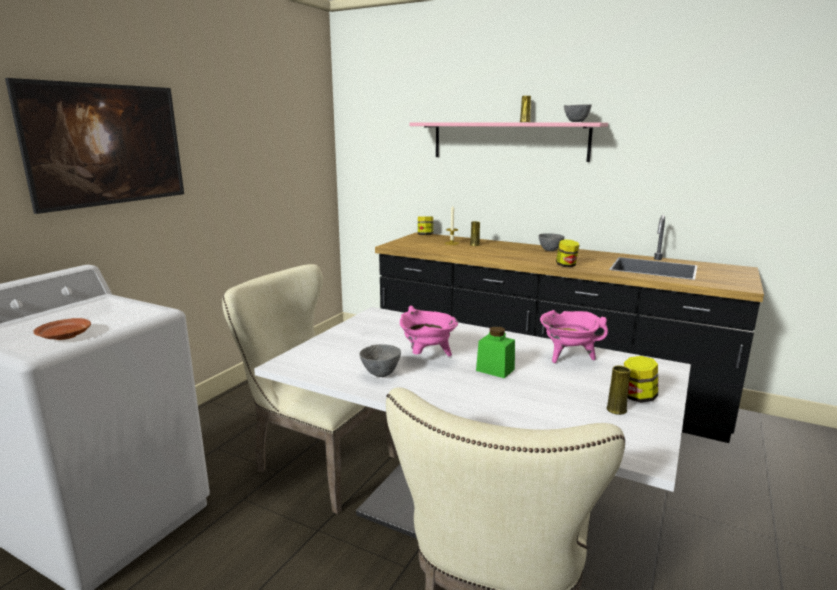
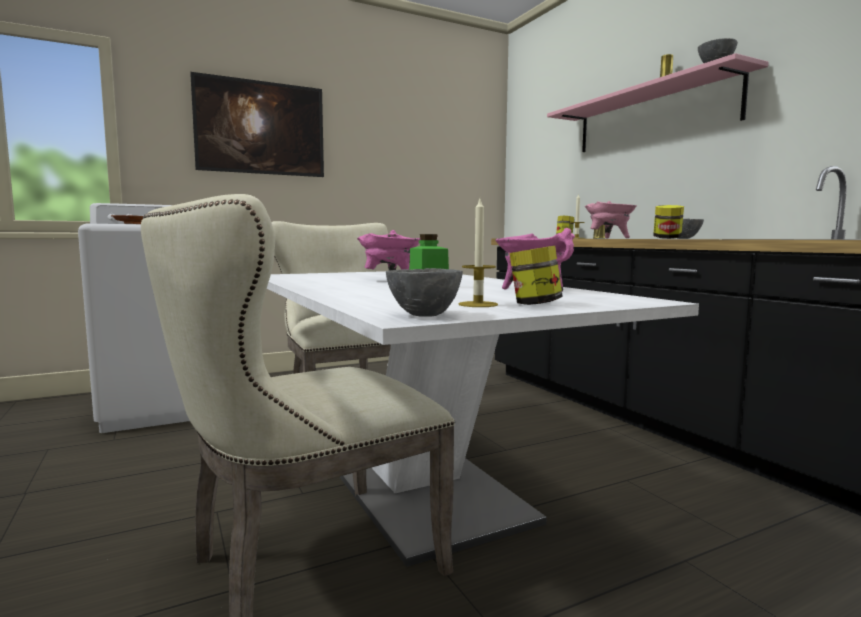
camera: 35 degrees right, 10 degrees down
(381, 374) = (324, 281): grey bowl -> grey bowl (424, 315)
(504, 255) = (609, 238): none -> pink cooking pot
(616, 410) = (478, 304): yellow vase -> candle

